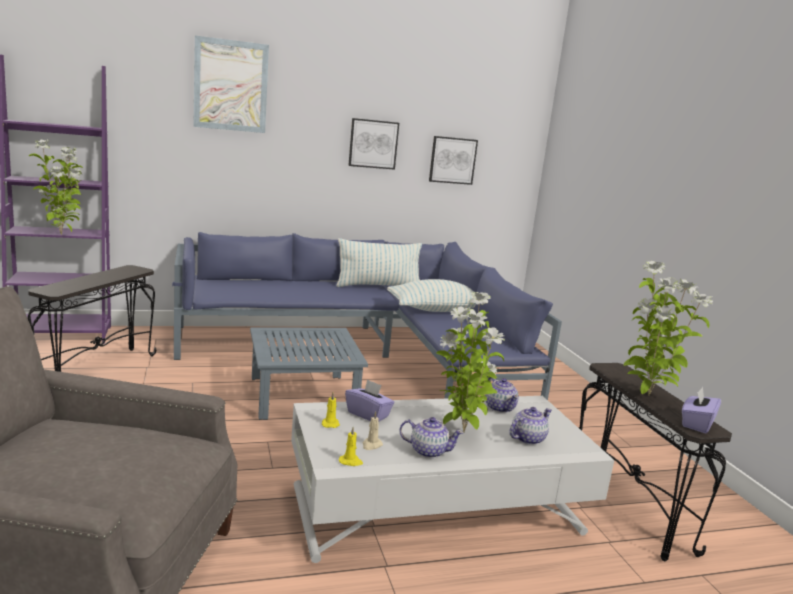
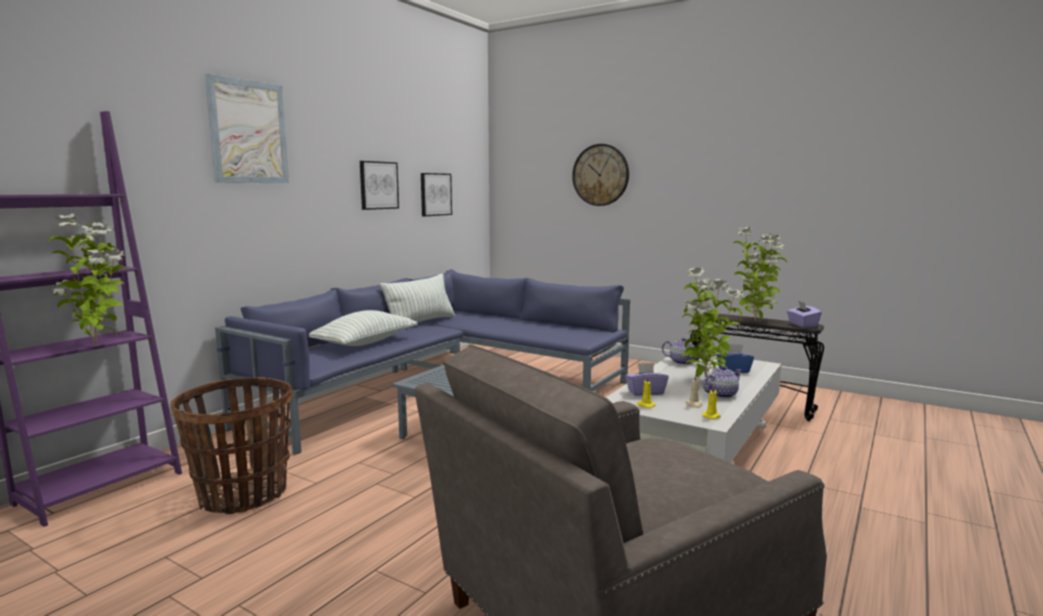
camera: 40 degrees left, 5 degrees down
(98, 371) = (243, 495): black side table -> basket
(436, 310) = (502, 325): pillow -> pillow (364, 343)
(527, 439) = (733, 370): teapot -> blue tissue box
(629, 162) = (600, 175): none -> wall clock

